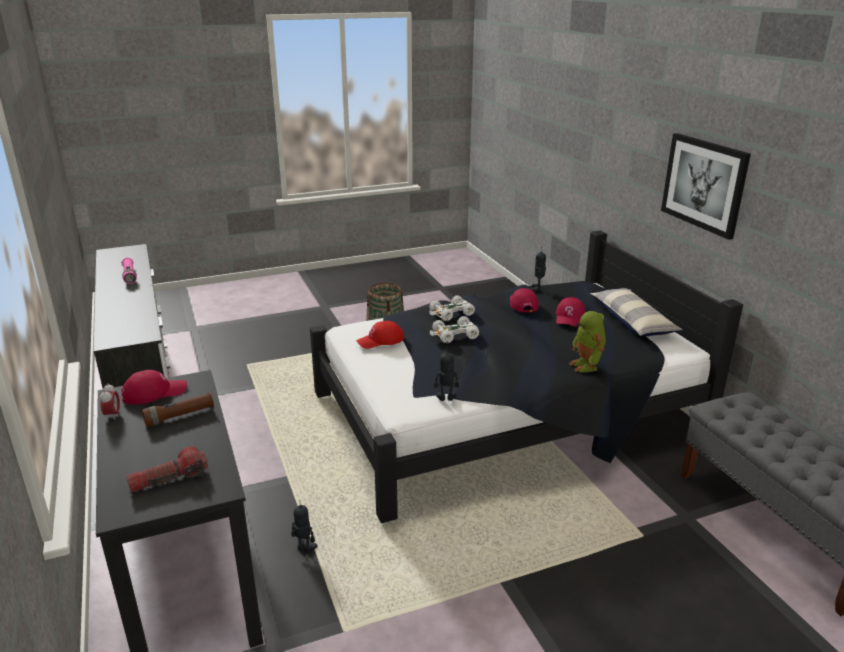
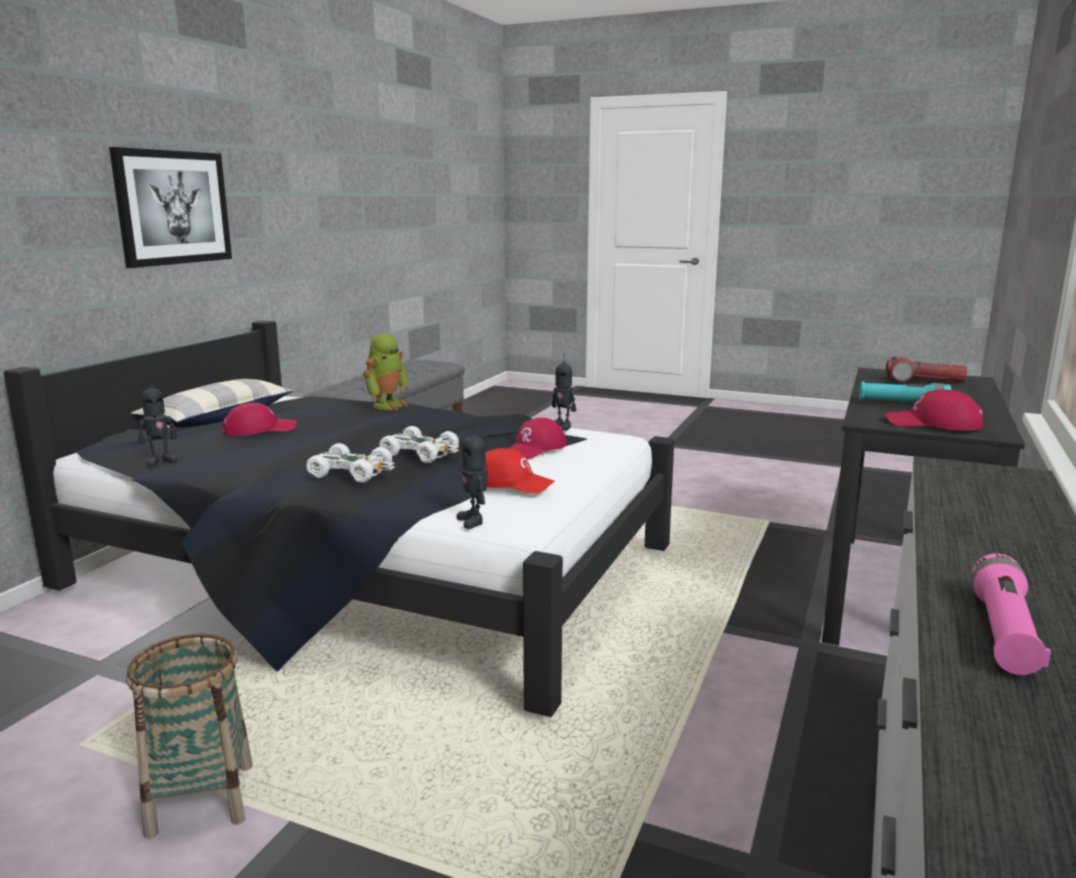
camera: 135 degrees left, 10 degrees down
(113, 415) = (992, 420): alarm clock -> none
(180, 416) = (902, 404): brown flashlight -> turquoise flashlight
(305, 549) = (760, 567): toy robot -> toy robot (474, 521)
(522, 304) = (243, 454): red cap -> red cap (535, 449)

